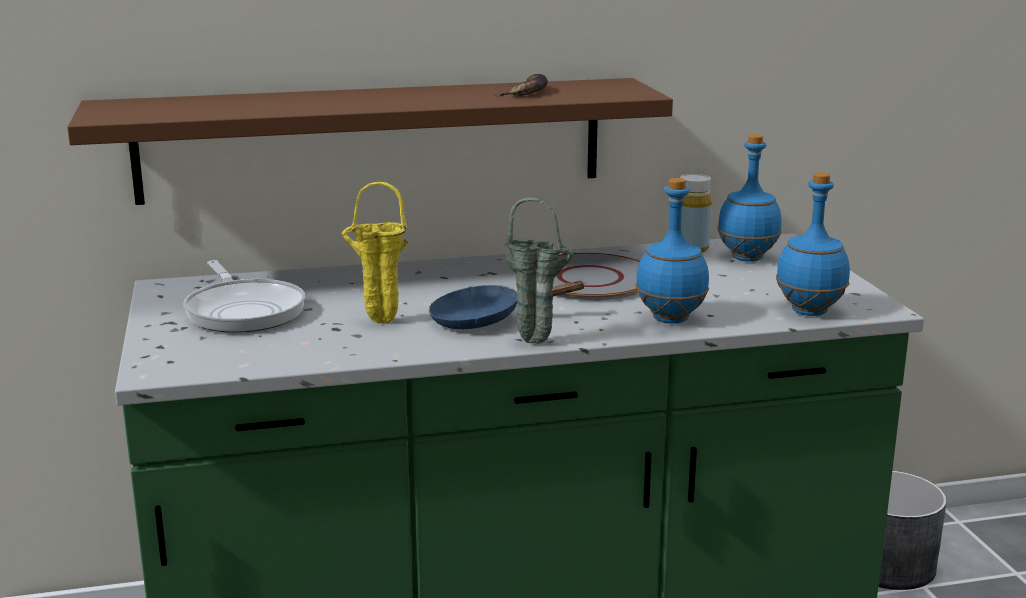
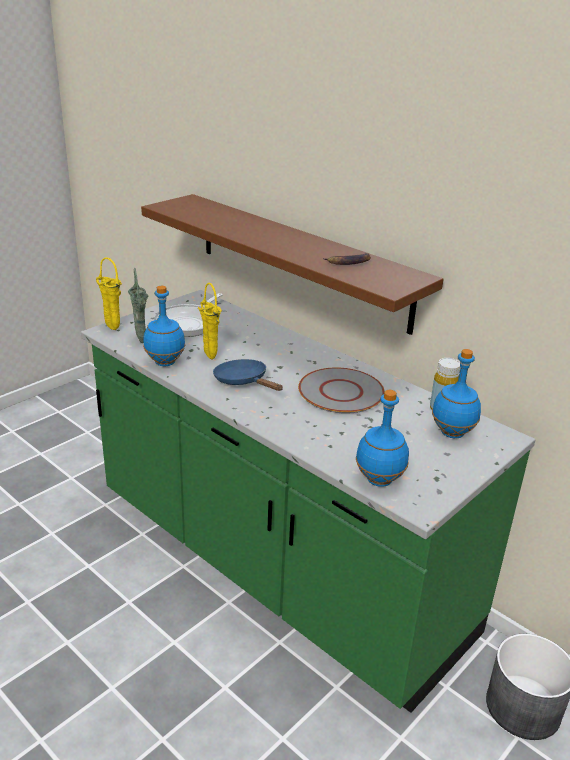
camera: 55 degrees right, 10 degrees up
(154, 365) = (111, 328): none -> yellow vase
(538, 343) = (226, 405): green vase -> green vase (141, 343)
(671, 319) = (307, 435): blue bottle -> blue bottle (164, 363)

